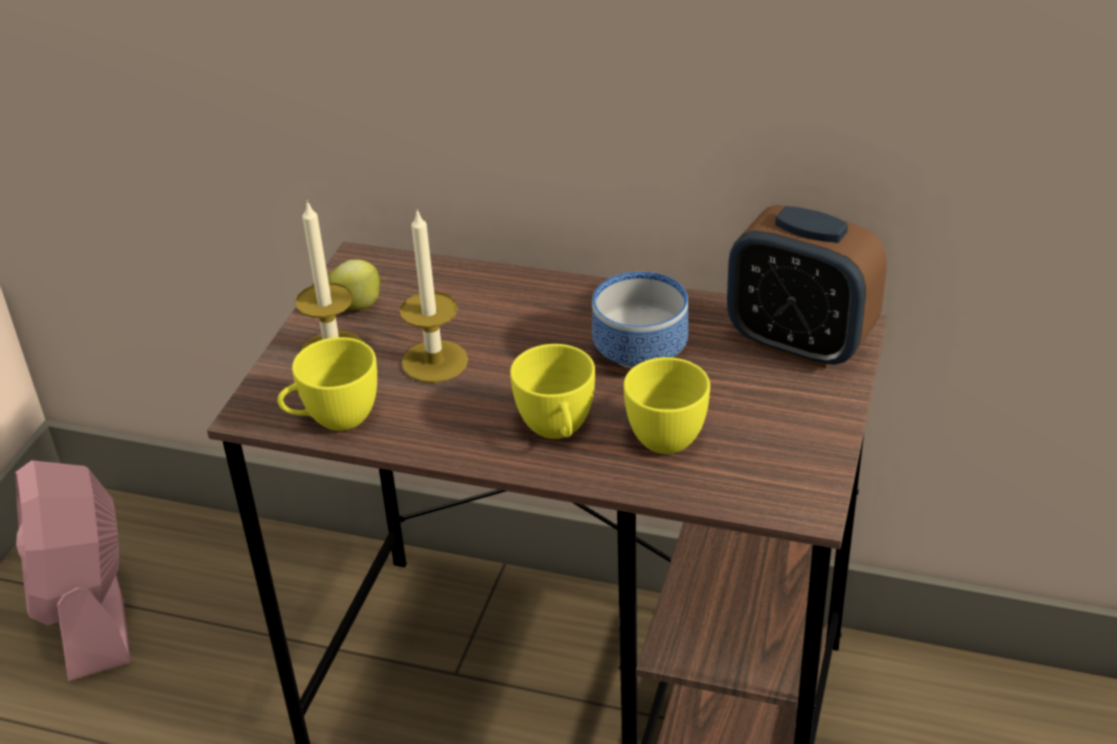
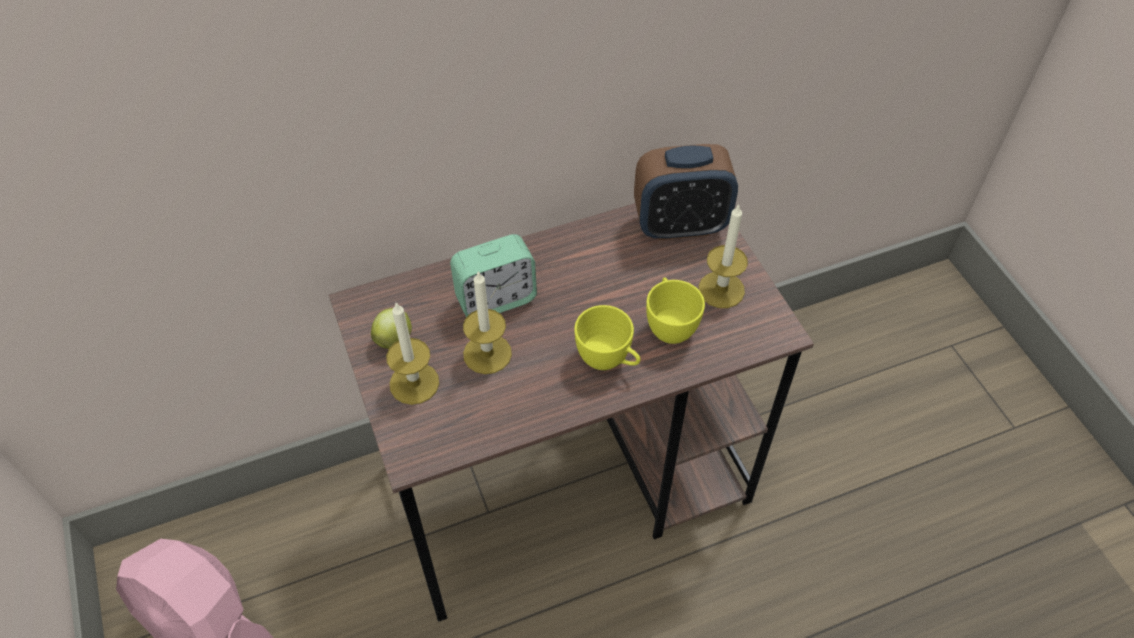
camera: 40 degrees left, 15 degrees up
(333, 420) = (468, 432): yellow cup -> none
(501, 318) = (496, 299): none -> alarm clock
(636, 352) = (598, 280): bowl -> none
(778, 428) = (721, 289): none -> candle

